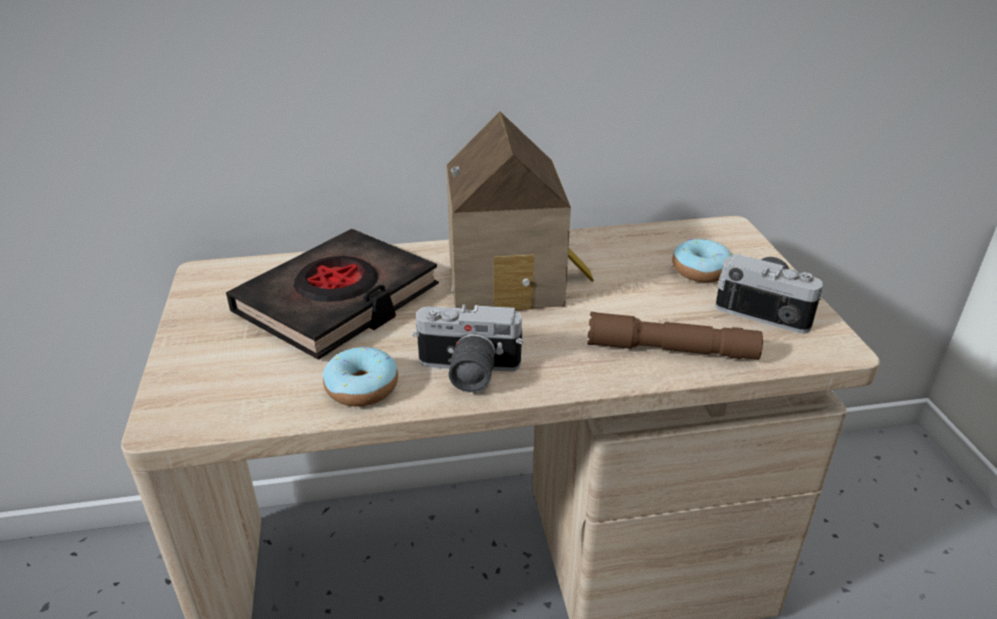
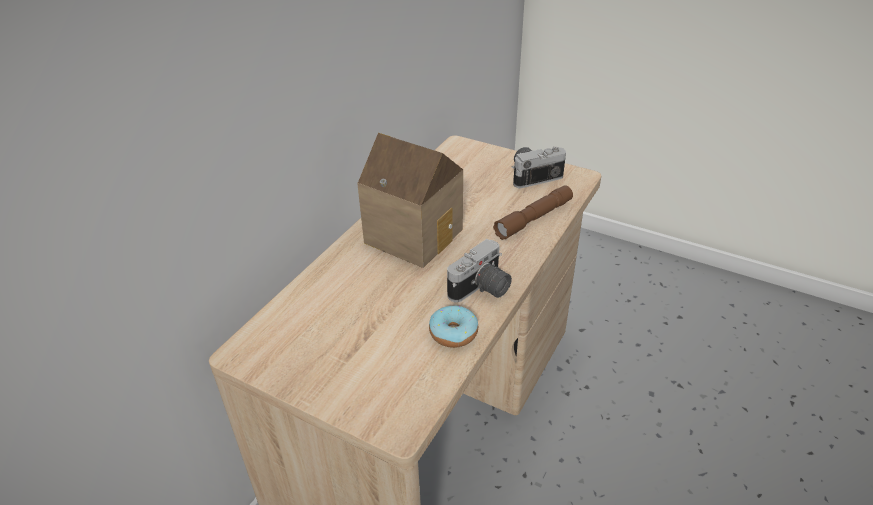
camera: 50 degrees left, 5 degrees up
(338, 301) = (355, 306): black book -> none
(701, 271) = (483, 174): donut -> none

